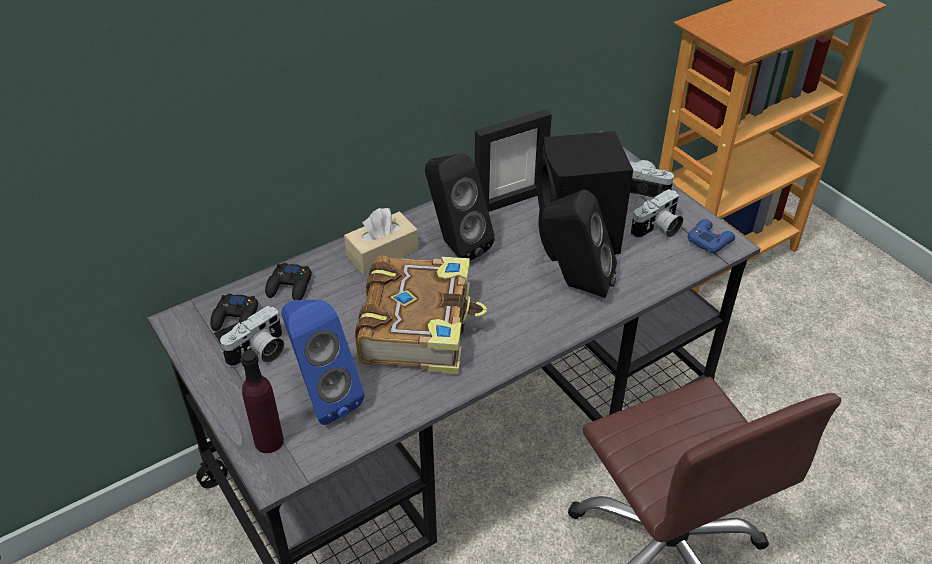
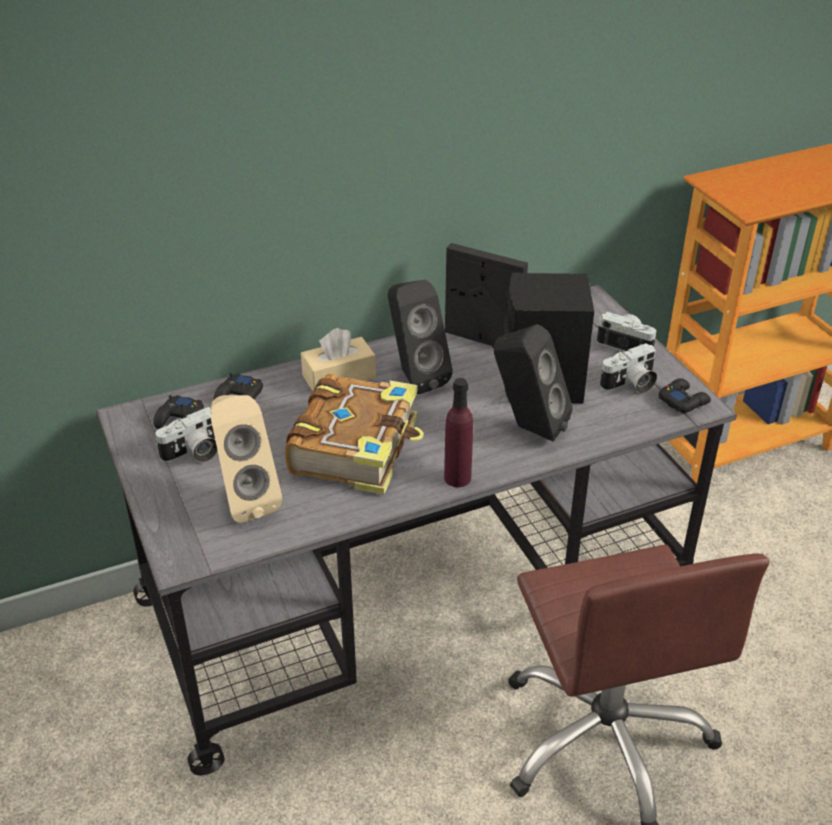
camera: 10 degrees right, 5 degrees down
(269, 441) = (183, 532): purple bottle -> purple bottle (457, 478)
(323, 397) = (245, 500): blue speaker -> beige speaker
(509, 200) = (482, 341): picture frame -> picture frame turned 135 degrees counterclockwise
(709, 240) = (683, 401): blue game controller -> black game controller

